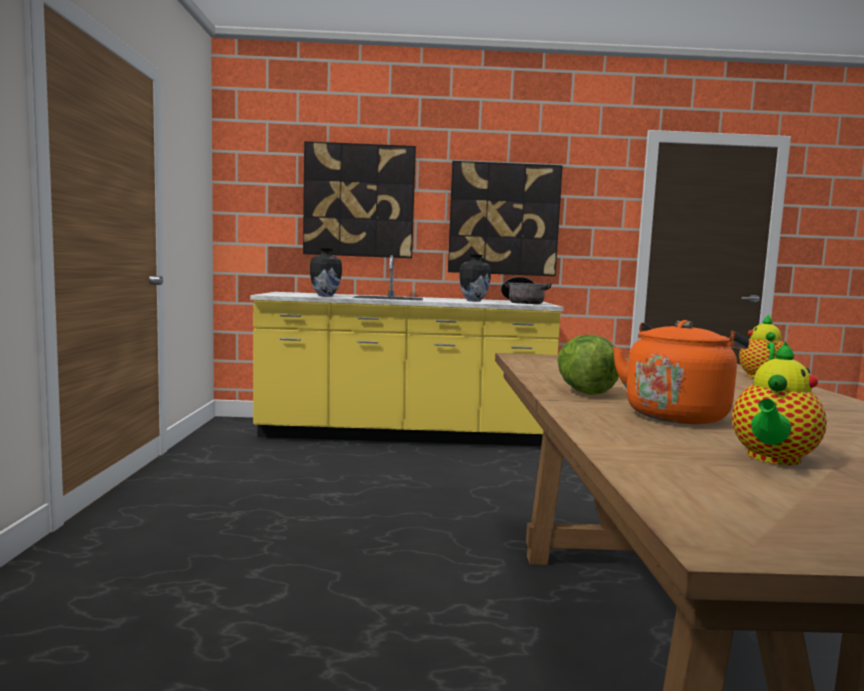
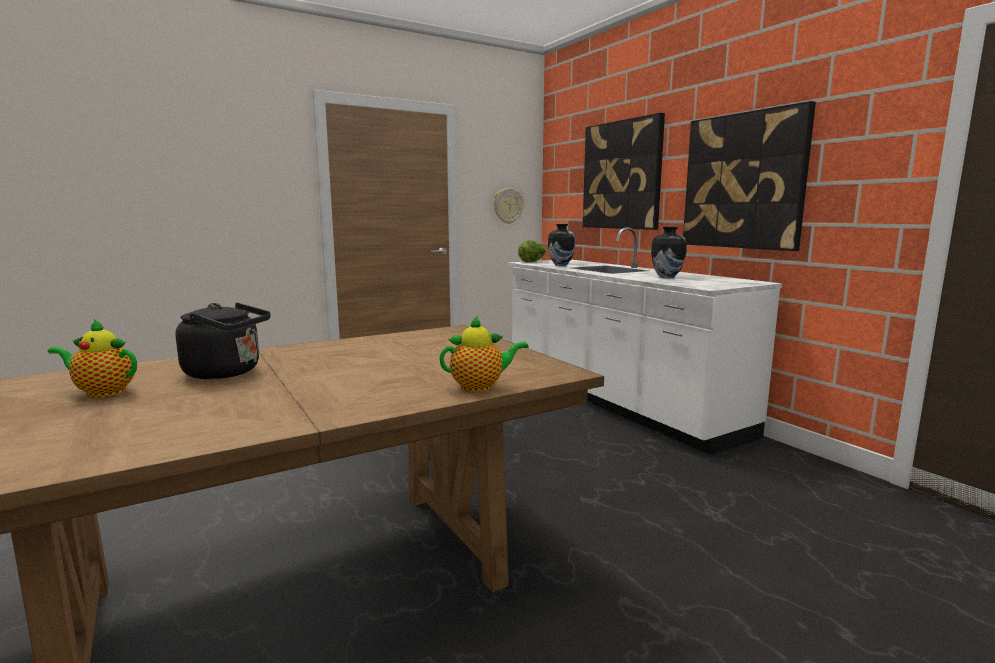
camera: 60 degrees right, 5 degrees up
(195, 222) = (508, 206): none -> wall clock
(404, 434) = (615, 401): yellow counter -> white counter
(523, 302) = (718, 282): cooking pot -> none
(583, 391) = (297, 352): lettuce -> lettuce (532, 262)
(677, 415) = (227, 372): orange kettle -> black kettle

